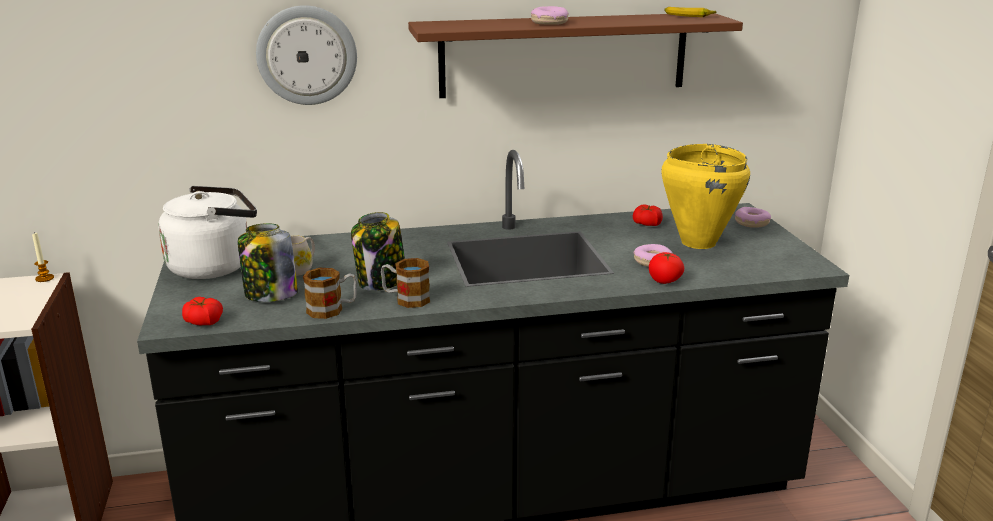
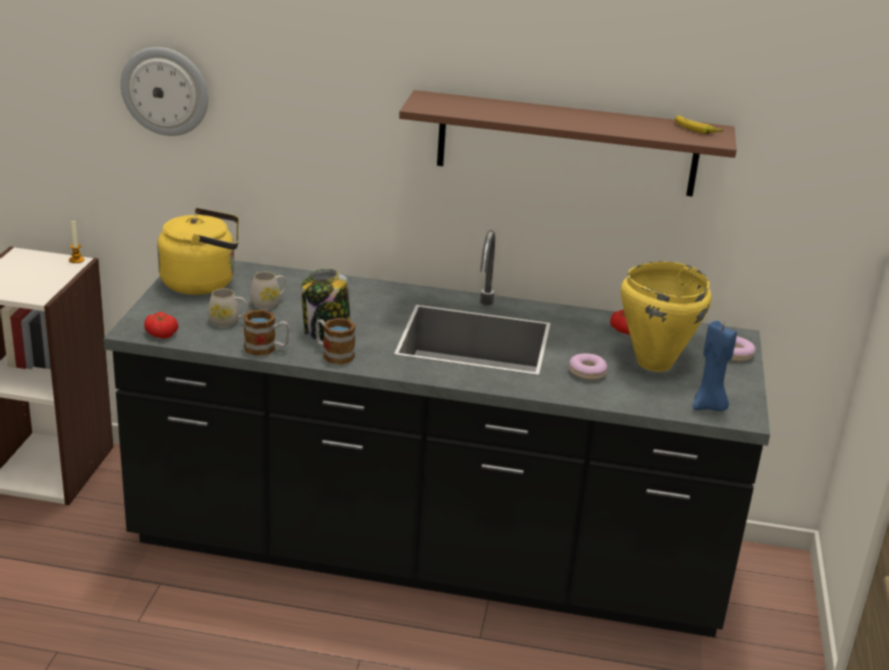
camera: 20 degrees right, 5 degrees up
(215, 266) = (203, 283): white kettle -> yellow kettle
(270, 294) = (227, 321): jar -> white mug
(307, 55) = (317, 106): wall clock -> wall clock (165, 91)
(549, 22) = (539, 116): donut -> none
(664, 281) = (578, 394): tomato -> none
(779, 265) = (709, 406): none -> blue candle

